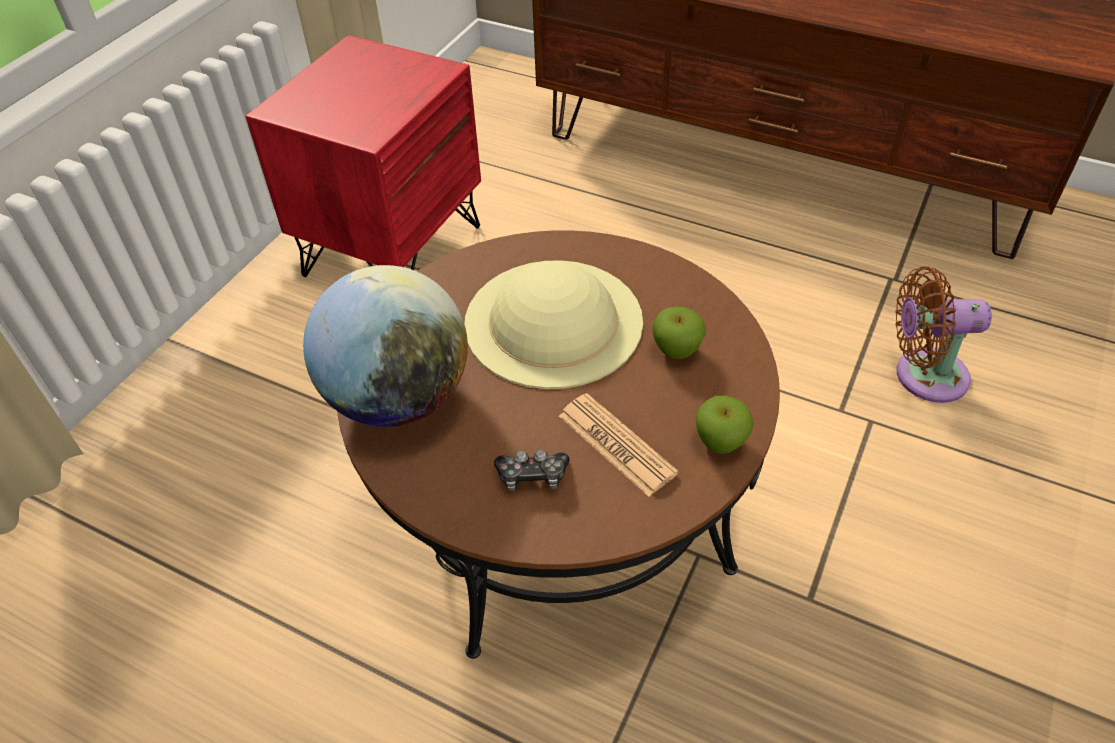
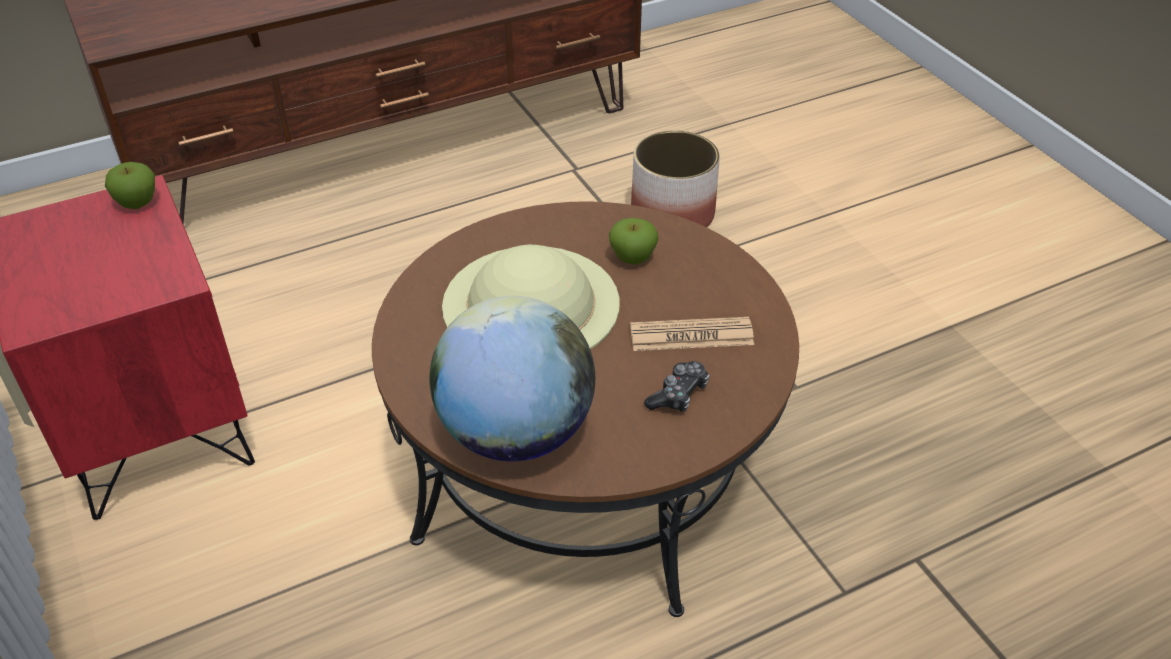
camera: 55 degrees left, 5 degrees down
(720, 442) = (738, 285): apple -> apple (137, 203)
(923, 375) = (673, 214): brown fan -> planter

